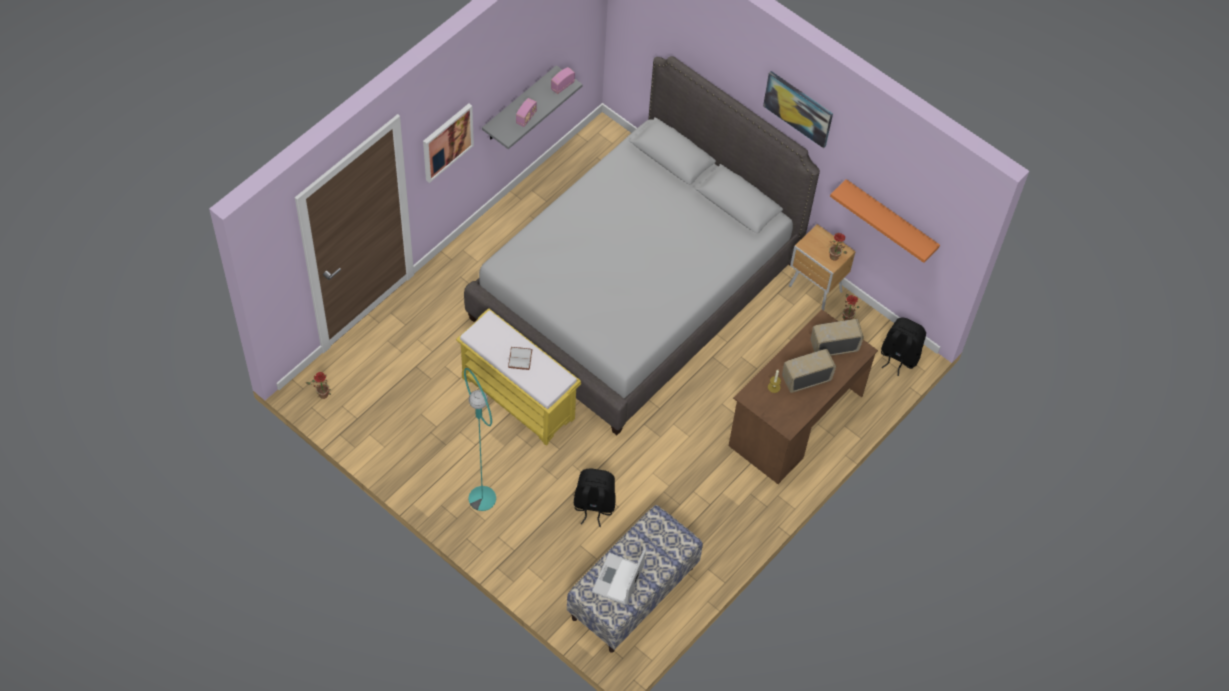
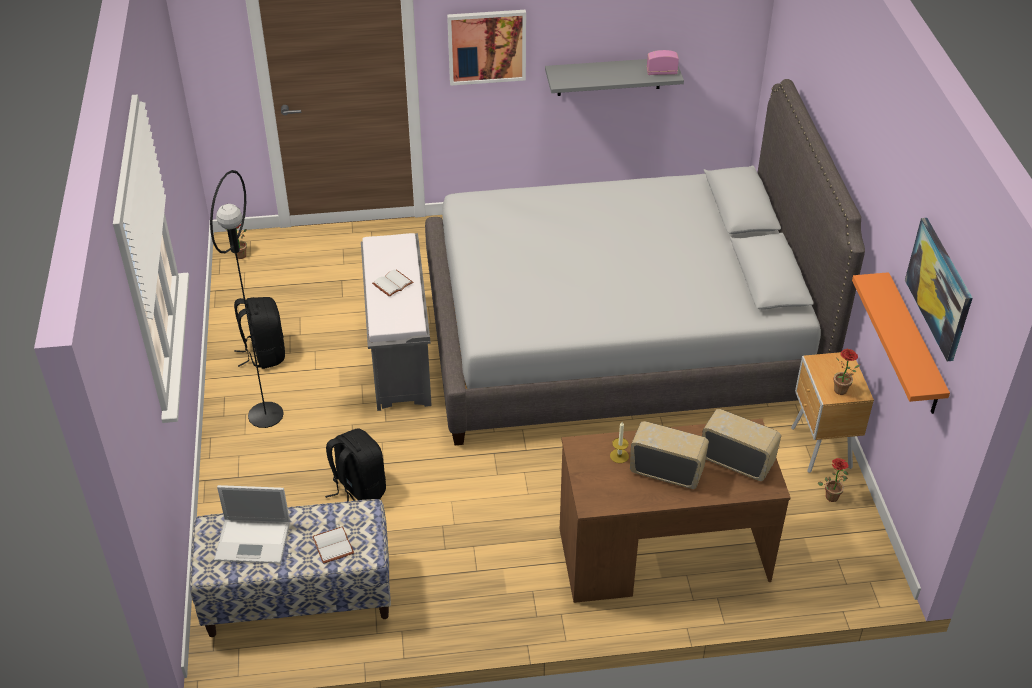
camera: 45 degrees right, 15 degrees down
(482, 498) = (265, 414): turquoise floor lamp -> black floor lamp
(519, 398) = (400, 358): yellow bench -> grey bench
(526, 117) = (596, 78): radio -> none
(617, 580) = (254, 541): laptop -> laptop turned 150 degrees counterclockwise
(662, 550) = (334, 546): none -> white book
(798, 108) = (871, 150): picture -> picture (940, 288)
(898, 356) = (860, 572): black backpack -> black backpack (264, 354)

